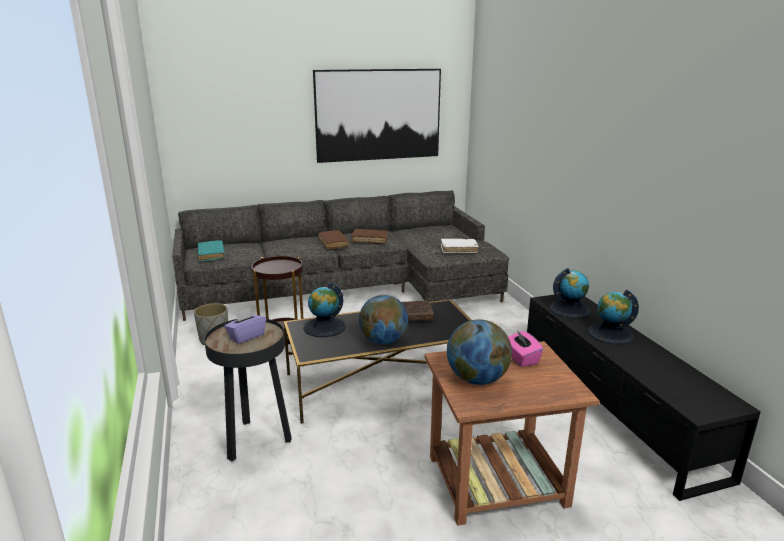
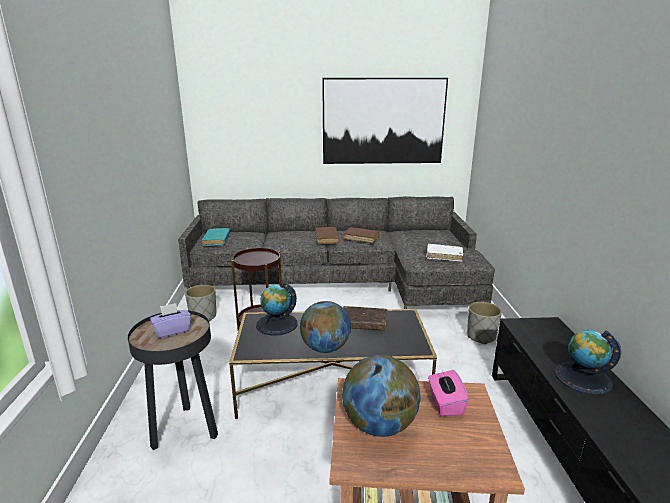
camera: 15 degrees right, 0 degrees up
(505, 323) = (481, 337): none -> grey planter
(570, 309) = (542, 339): globe -> none

